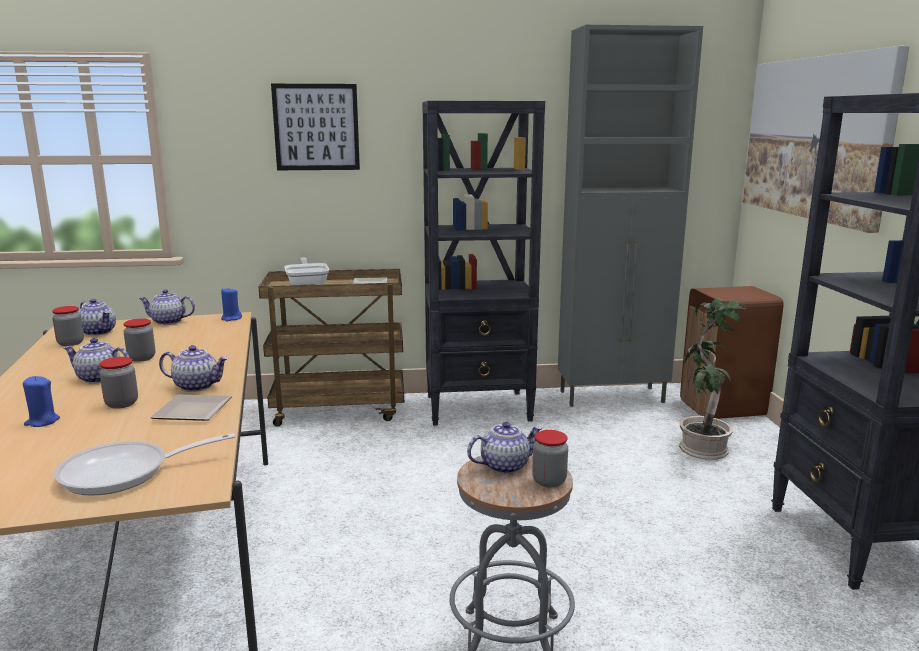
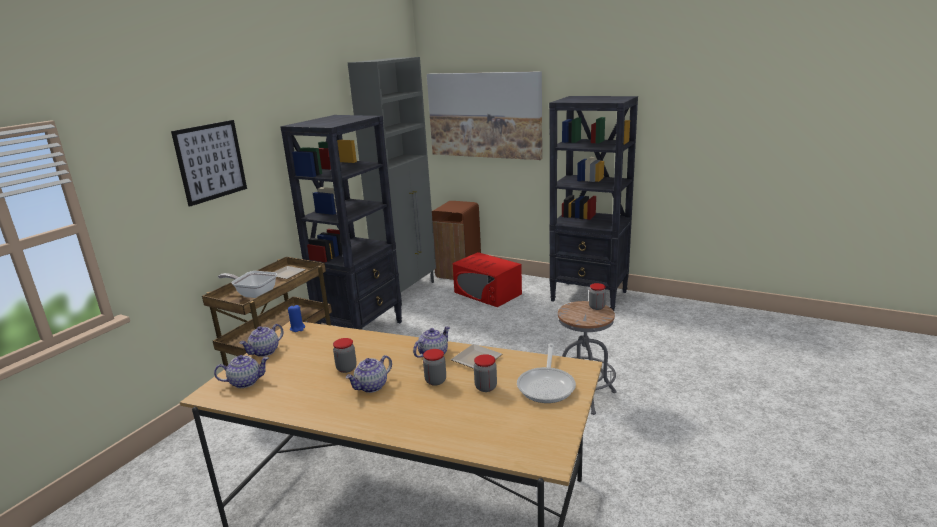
camera: 55 degrees left, 5 degrees up
(42, 422) = (437, 410): blue candle -> none
(71, 343) = (259, 395): jar -> jar (486, 387)
(505, 465) = (574, 311): teapot -> none
(701, 448) = (487, 293): potted plant -> red microwave

